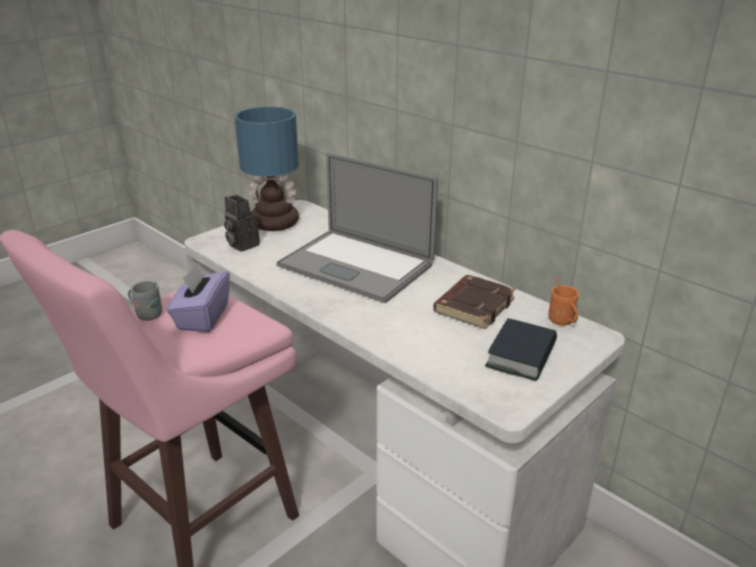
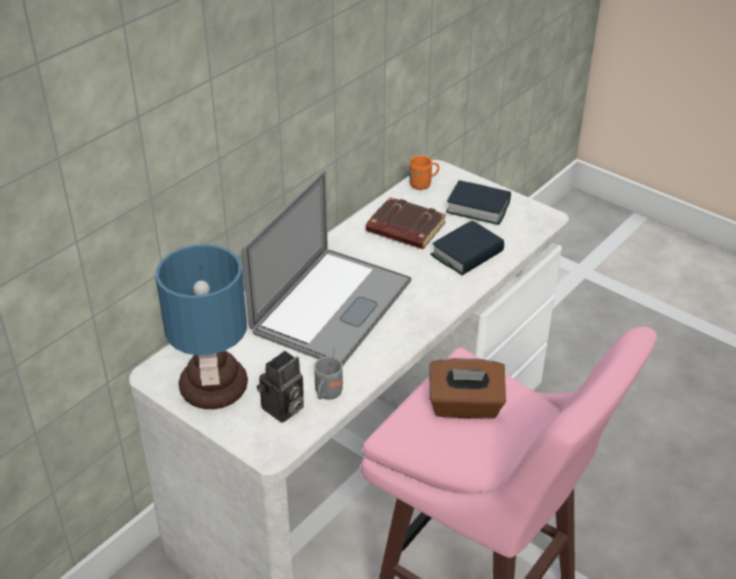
camera: 95 degrees left, 10 degrees up
(146, 315) = (470, 454): grey mug -> grey mug (327, 395)
(202, 317) = (465, 406): purple tissue box -> brown tissue box
(428, 340) = (467, 254): none -> book

